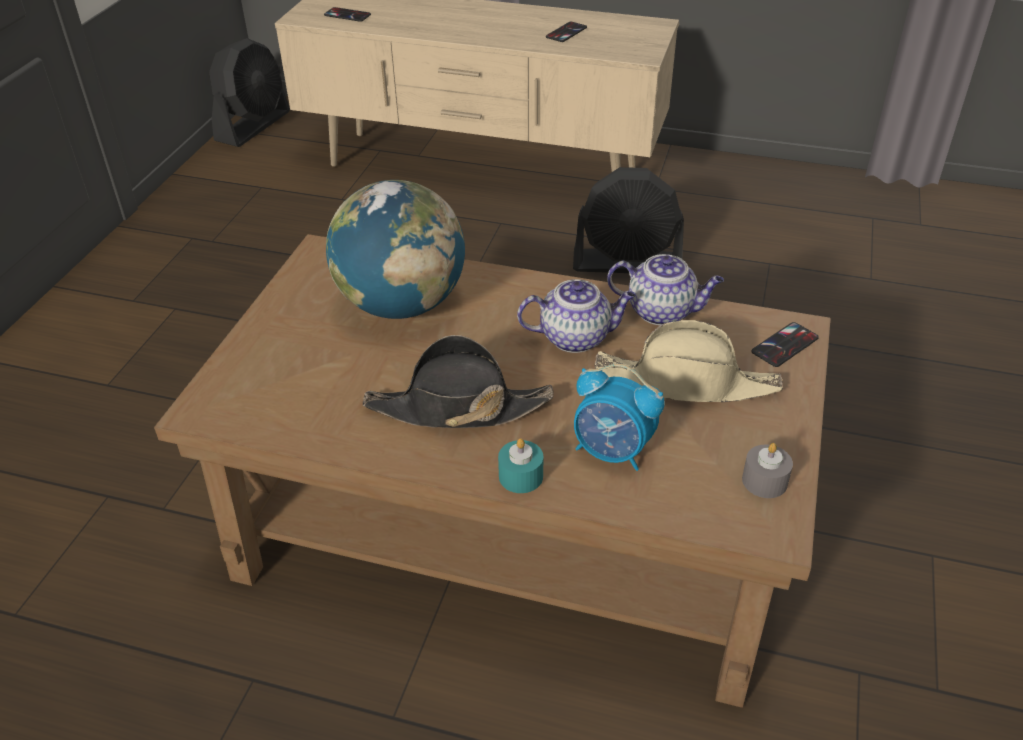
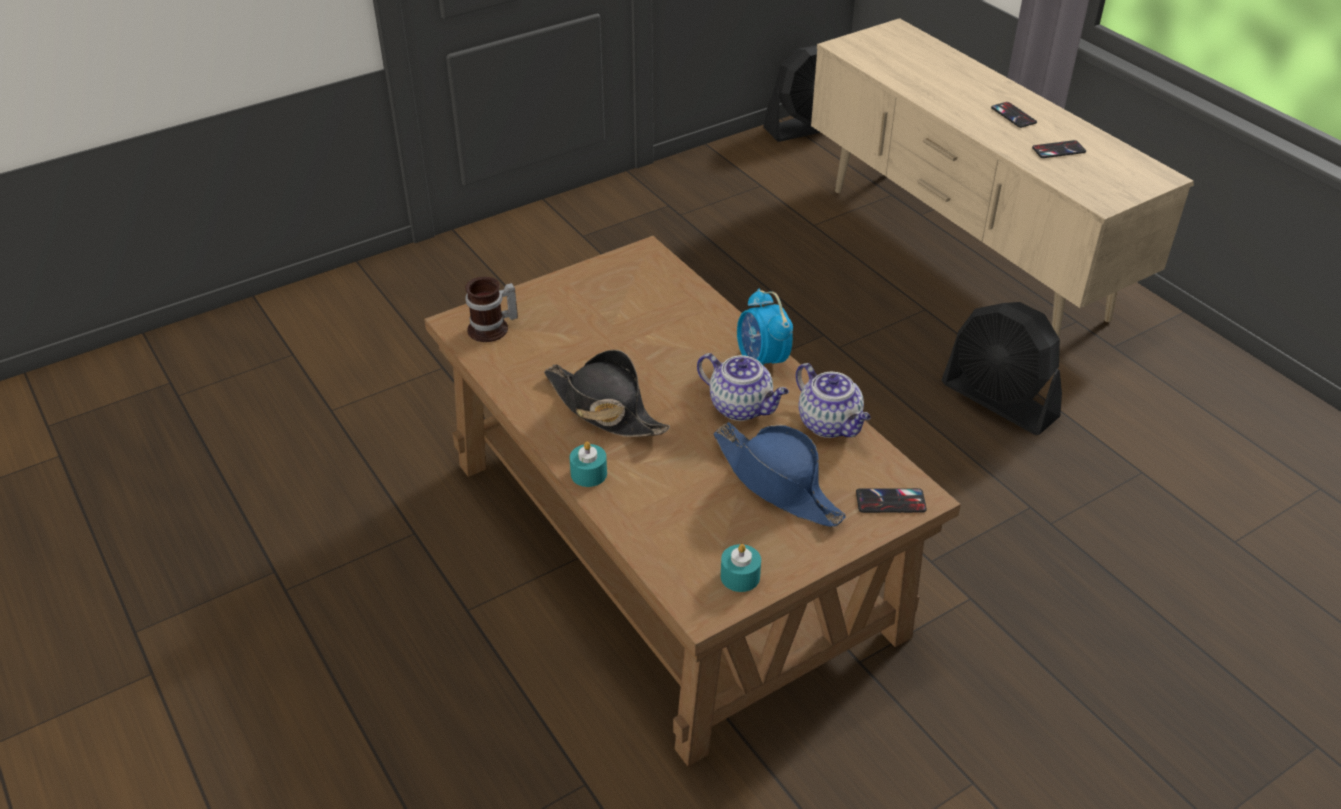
camera: 40 degrees right, 0 degrees up
(249, 397) = (492, 329): none -> mug
(347, 15) = (884, 58): phone -> phone (1013, 115)
(401, 304) = (653, 319): globe -> none
(612, 452) = (665, 495): alarm clock -> alarm clock (762, 361)
(687, 382) = (777, 483): beige hat -> blue hat
(764, 481) = (740, 576): grey candle -> turquoise candle

